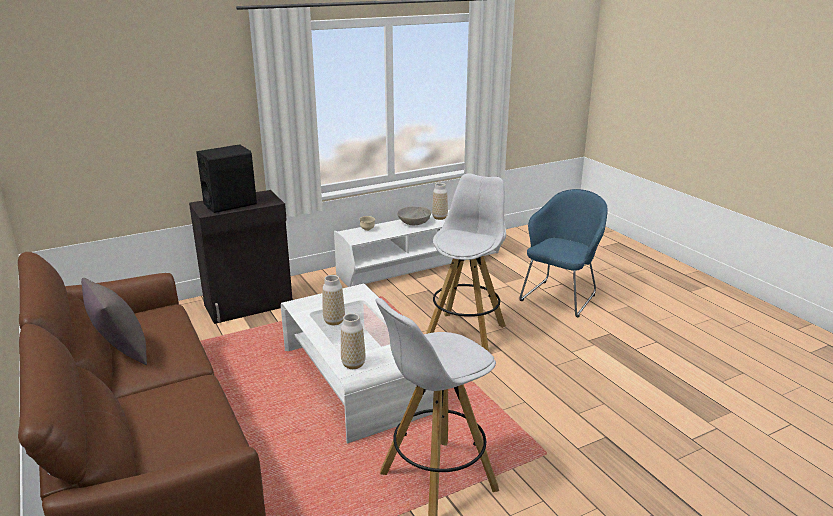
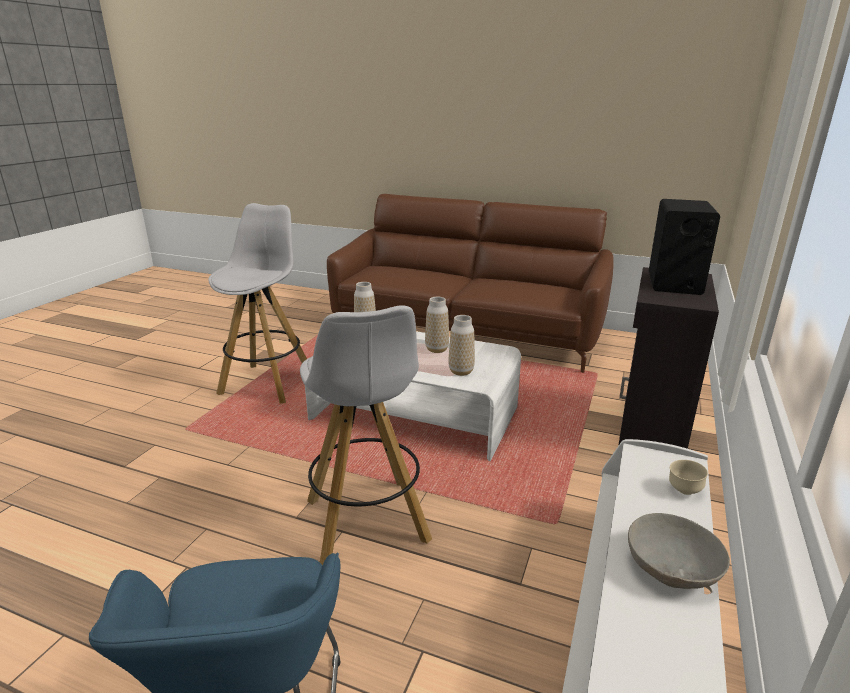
camera: 140 degrees right, 0 degrees up
(121, 353) = (513, 280): grey pillow -> none
(439, 217) = (668, 630): vase -> vase (461, 371)

